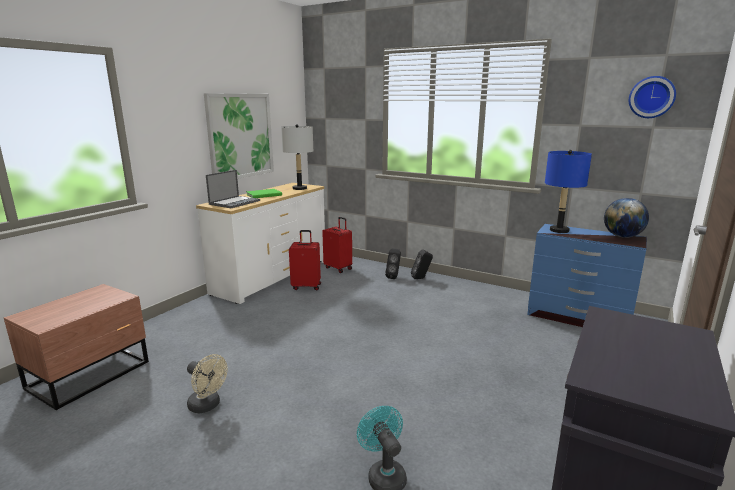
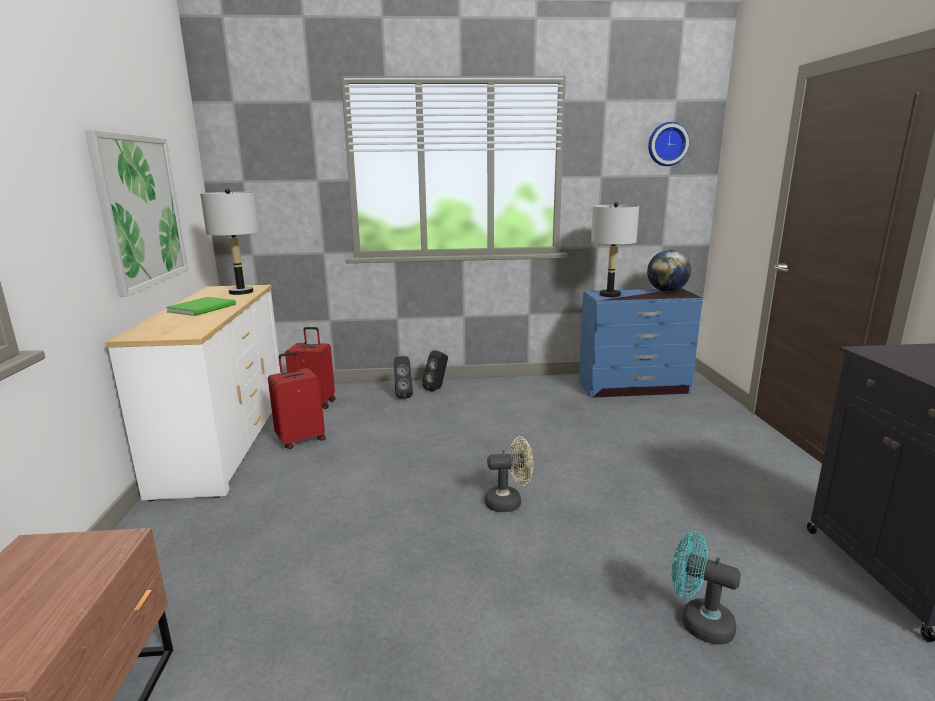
camera: 35 degrees left, 0 degrees up
(208, 405) = (381, 662): beige fan -> beige fan (509, 502)
(235, 202) = (176, 326): laptop -> none
(559, 230) = (610, 295): blue table lamp -> grey table lamp

